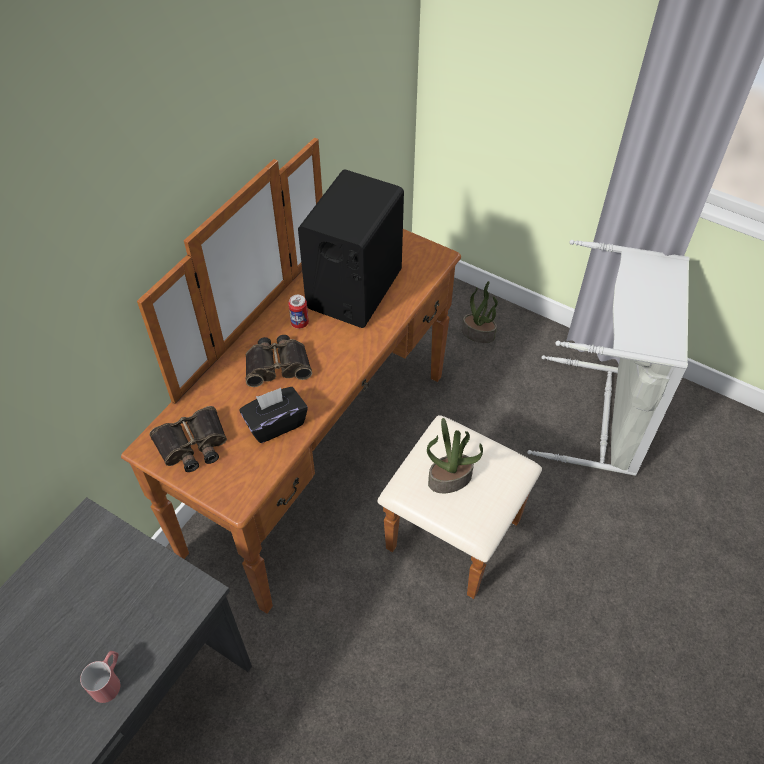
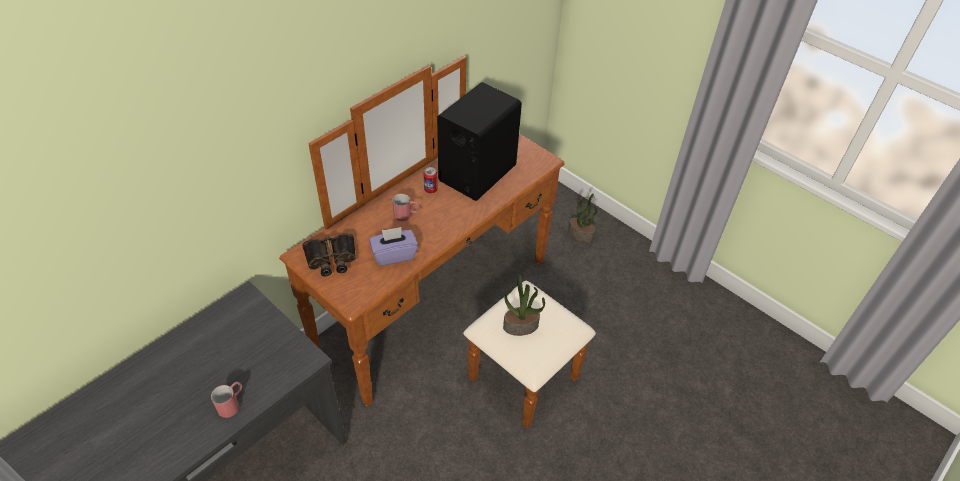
camera: 10 degrees right, 5 degrees down
(275, 423) = (394, 255): black tissue box -> purple tissue box
(277, 364) = (407, 215): binoculars -> red mug
(603, 417) = (664, 314): grey laundry basket -> none

